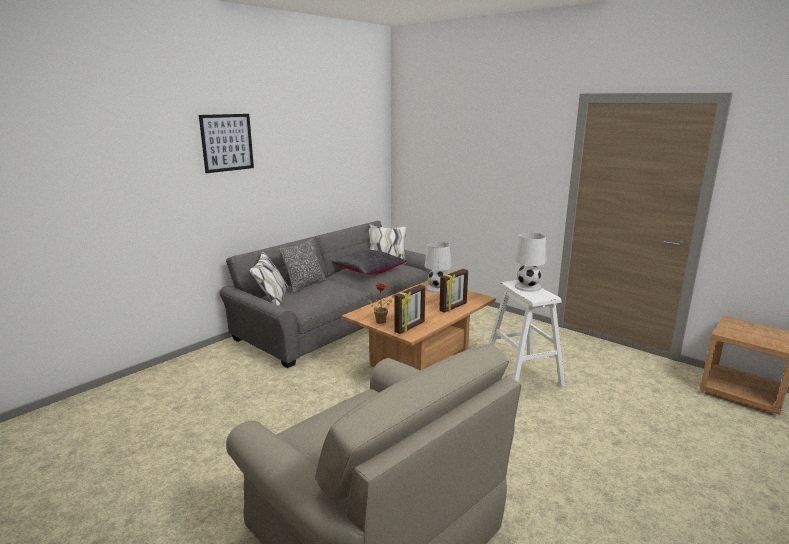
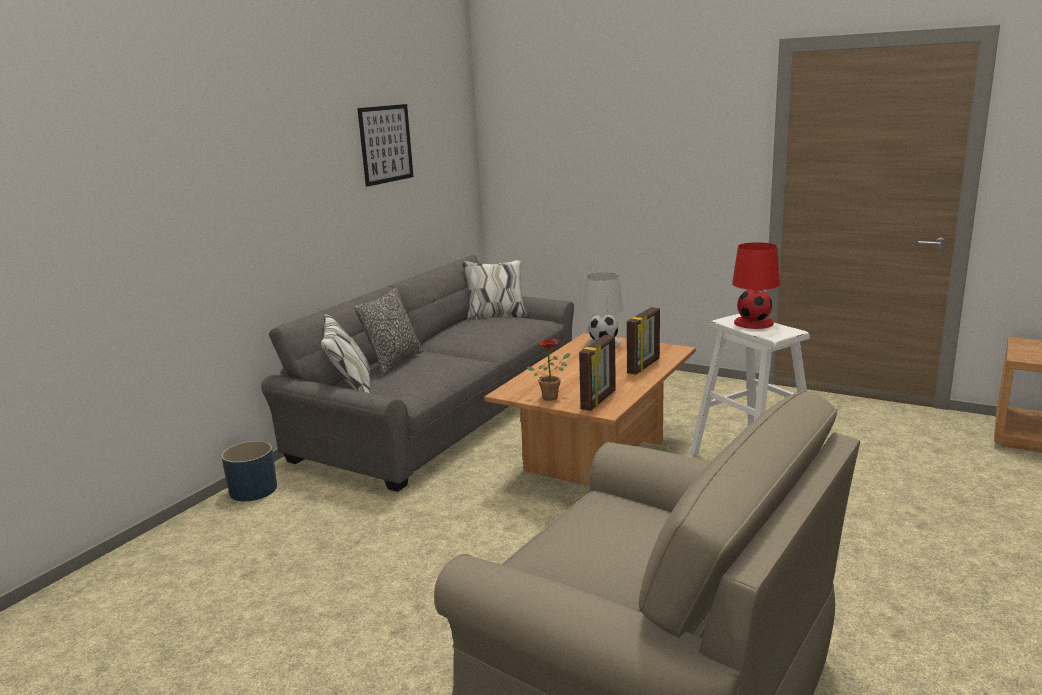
camera: 10 degrees left, 0 degrees up
(206, 354) = (253, 490): none -> blue planter
(227, 142) = (256, 142): picture -> picture (386, 144)
(369, 270) = (481, 331): black pillow -> none
(528, 287) = (754, 323): white table lamp -> red table lamp

